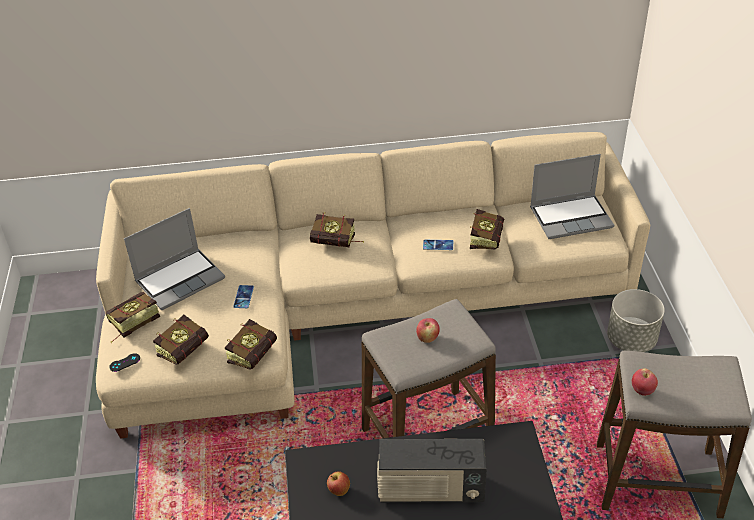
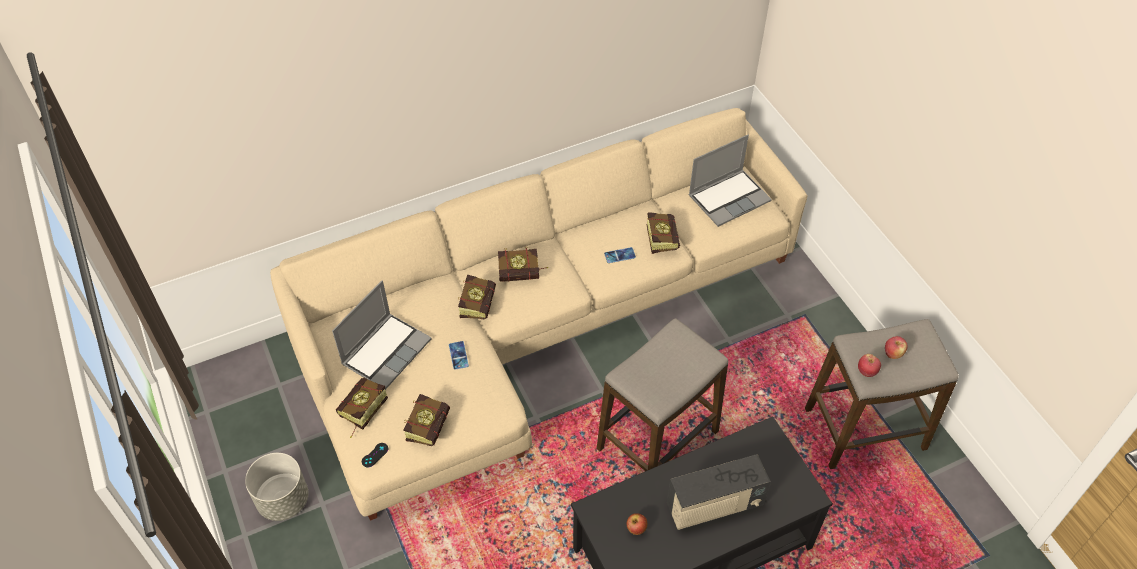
camera: 20 degrees left, 10 degrees up
(256, 352) = (497, 411): book -> book (478, 302)
(427, 338) = (666, 366): apple -> apple (893, 354)
(631, 339) = (799, 298): grey planter -> grey planter (283, 499)

